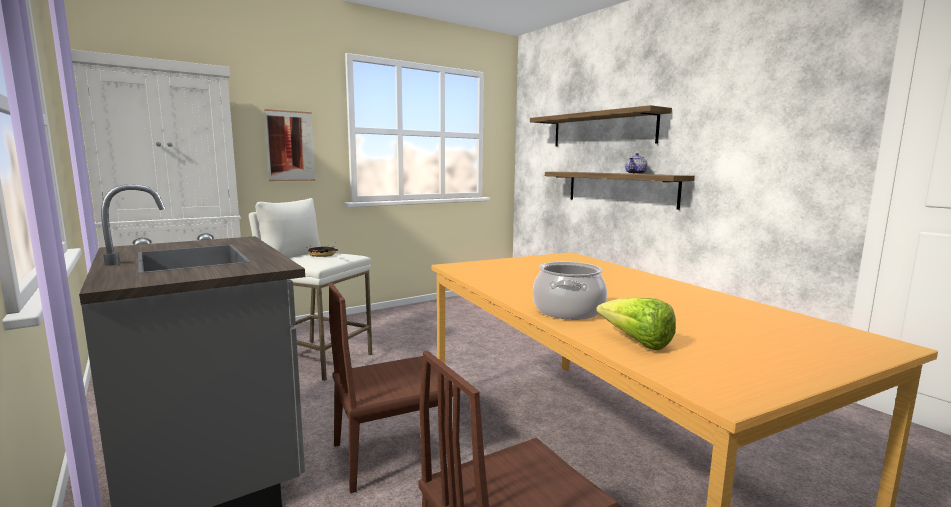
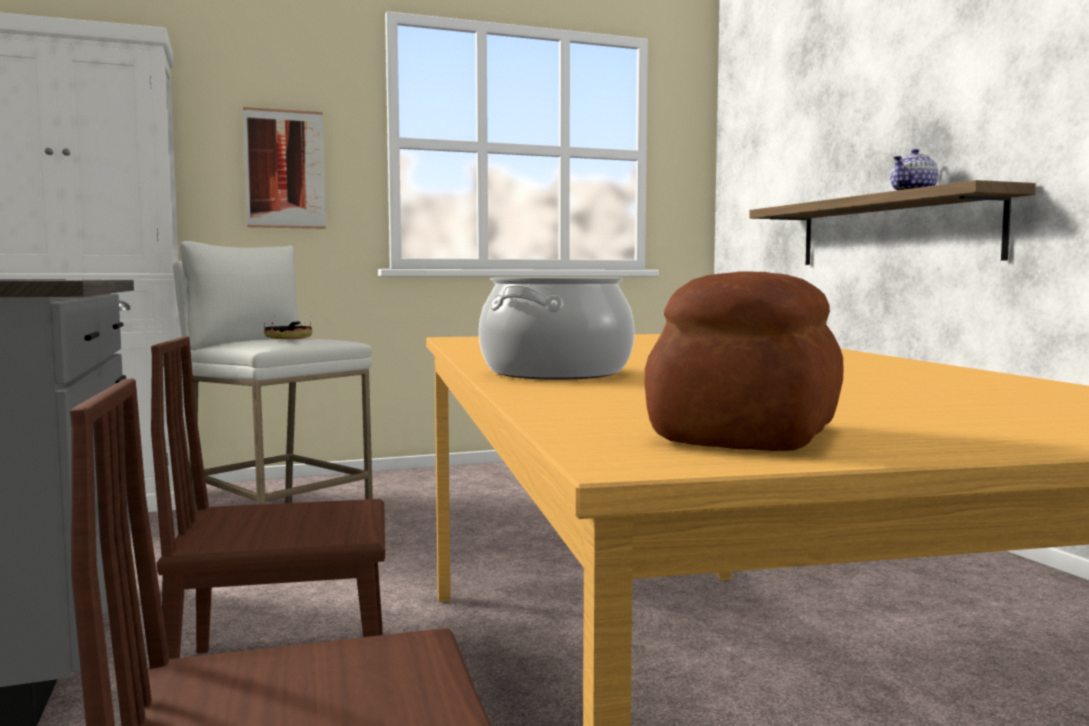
camera: 15 degrees right, 5 degrees down
(602, 129) = (859, 118): shelf -> none
(636, 343) = (607, 401): lettuce -> none
(732, 370) = (750, 433): none -> bread

